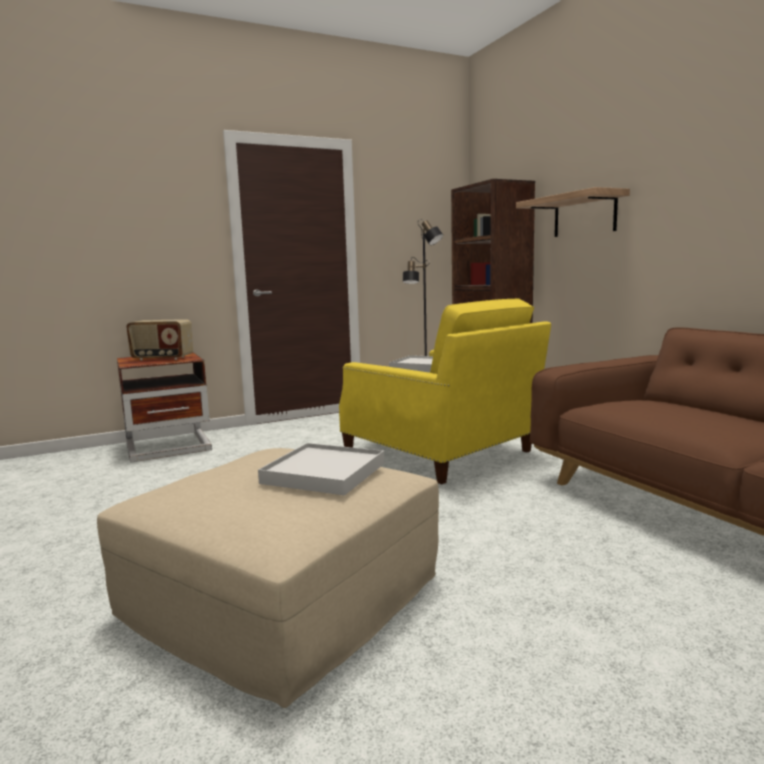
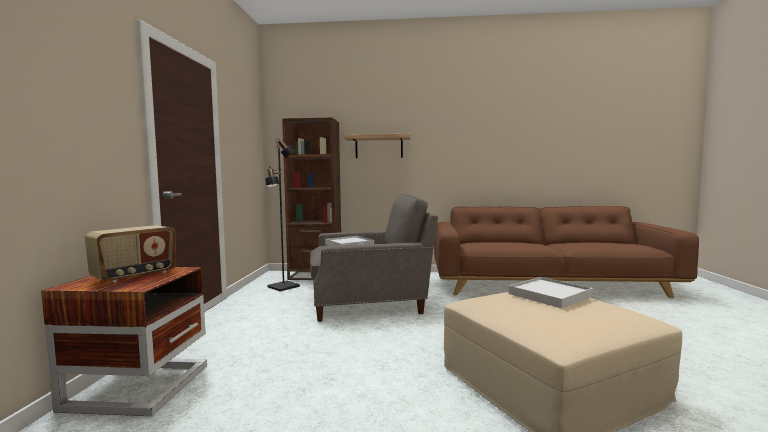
camera: 60 degrees left, 5 degrees down
(440, 452) = (369, 302): yellow armchair -> grey armchair

